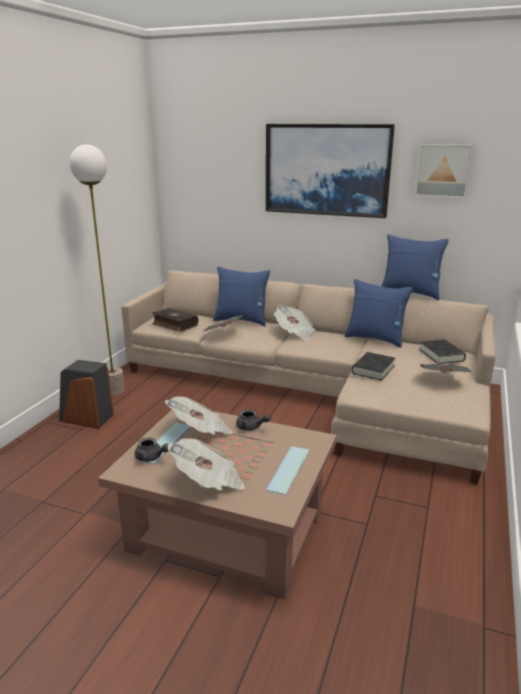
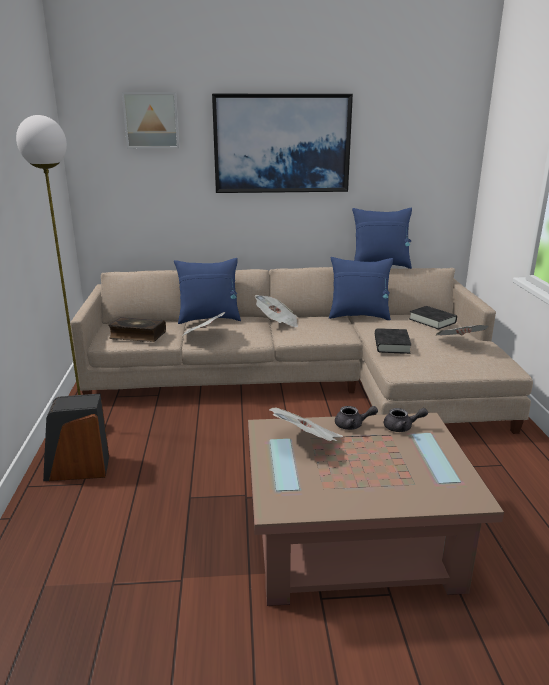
camera: 25 degrees left, 0 degrees up
(151, 457) = (289, 484): grey teapot -> grey teapot (402, 427)
(208, 482) = (377, 492): newspaper -> none
(443, 171) = (399, 140): picture -> picture (151, 120)

